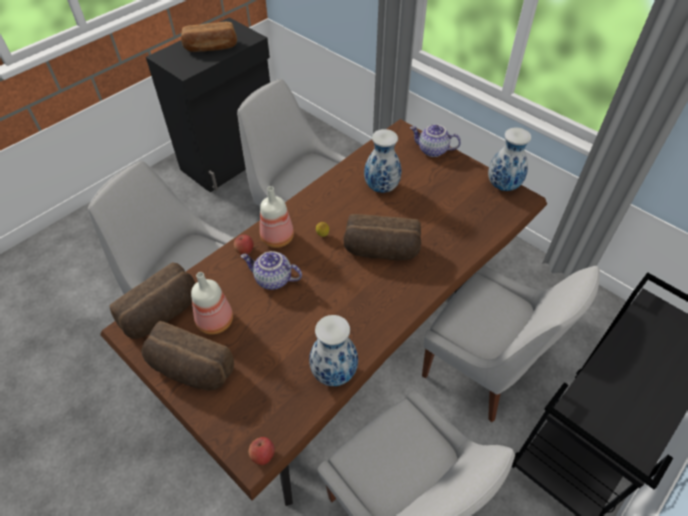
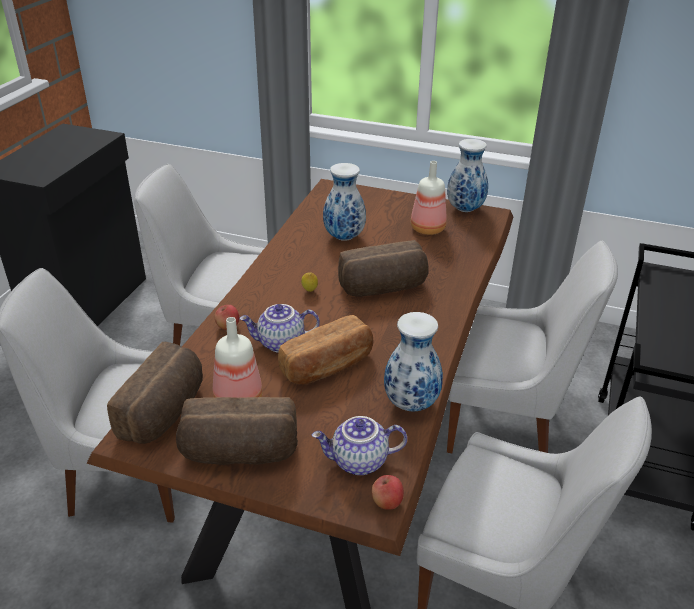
camera: 25 degrees left, 15 degrees down
(211, 47) = (59, 152): bread -> bread (328, 366)
(276, 237) = (257, 305): bottle -> bottle (426, 229)
(432, 150) = (374, 196): teapot -> teapot (359, 462)

